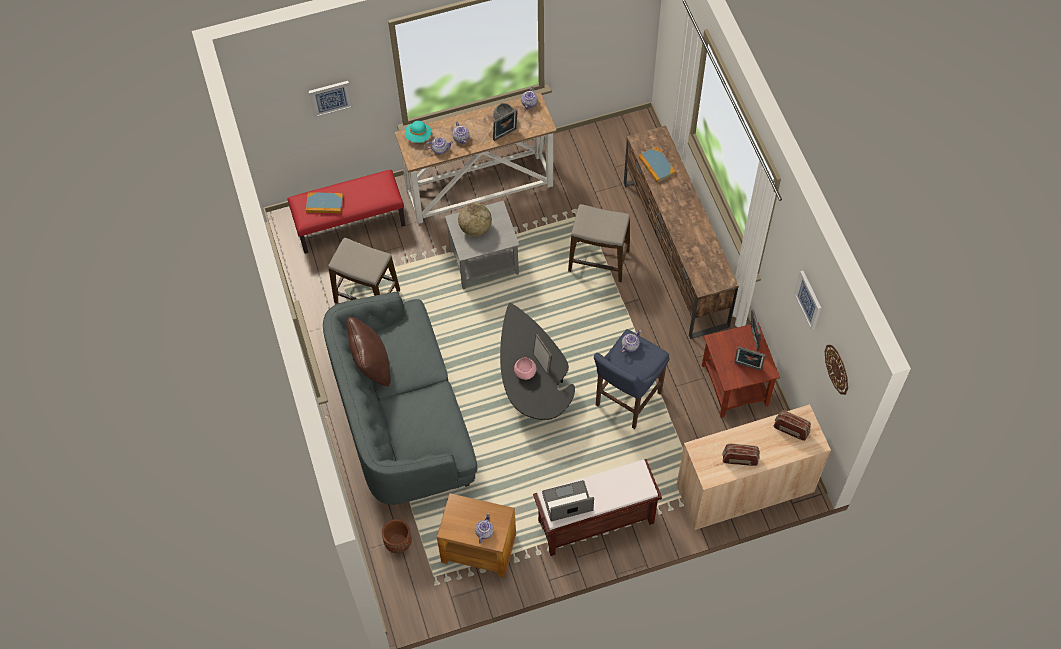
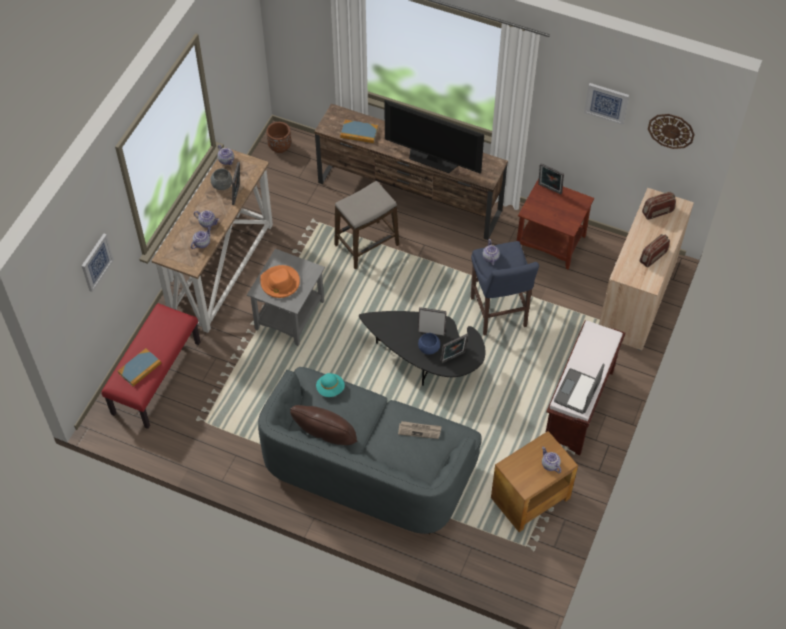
camera: 50 degrees left, 5 degrees down
(367, 296) = (235, 414): stool -> none
(398, 542) = (474, 550): brown planter -> brown planter (279, 147)
(418, 136) = (174, 248): turquoise hat -> turquoise hat (330, 389)
(436, 420) = (419, 430): none -> newspaper
(475, 228) = (280, 283): globe -> orange hat
(525, 372) = (428, 348): pink bowl -> blue bowl
(683, 234) = (433, 159): none -> television
(747, 367) = (568, 209): picture frame -> picture frame (453, 358)

